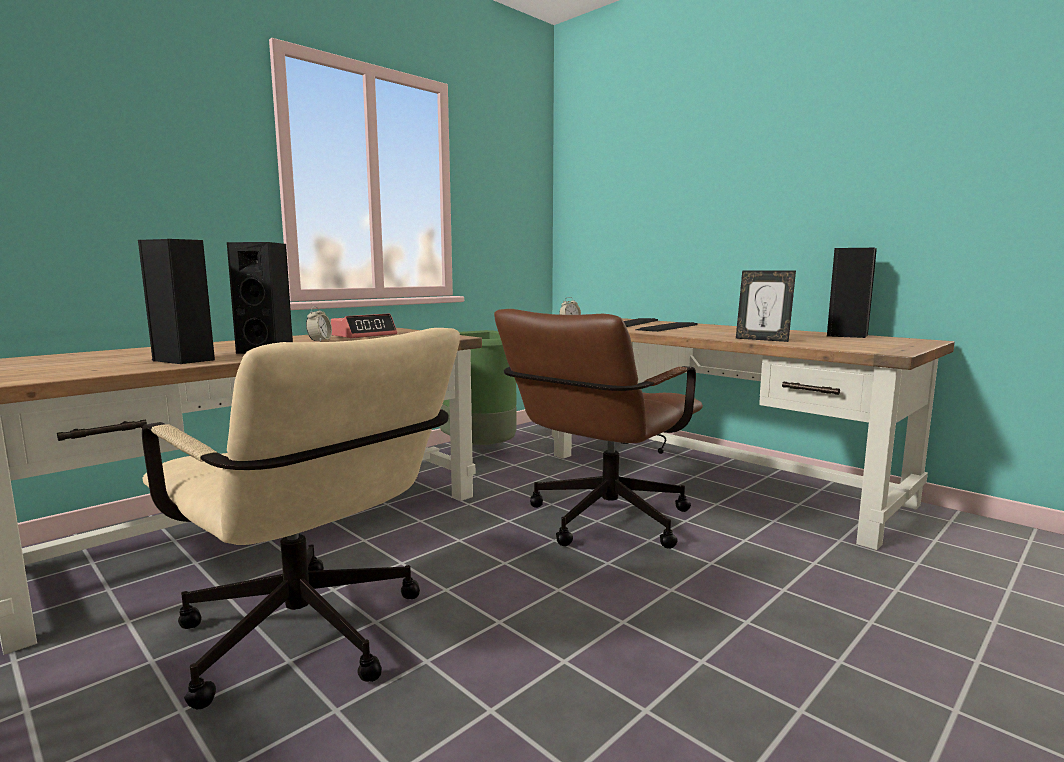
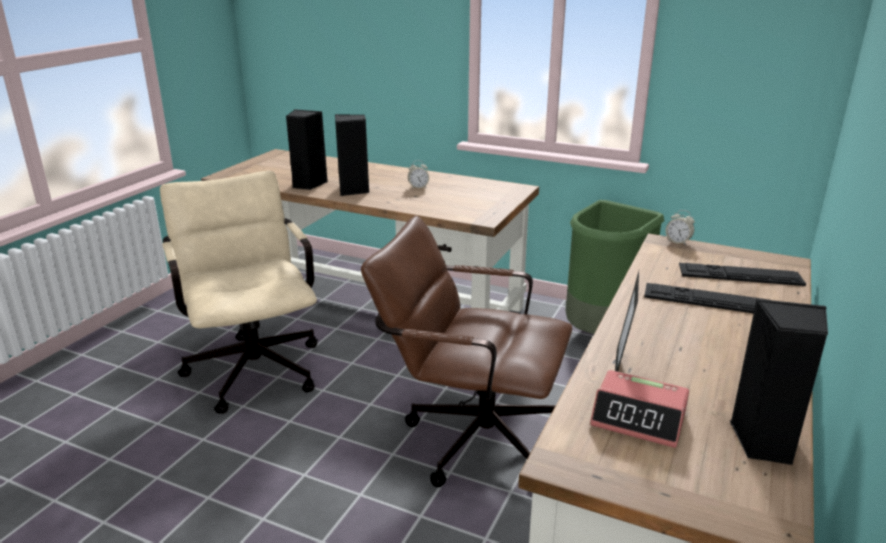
camera: 70 degrees right, 15 degrees up
(312, 641) = (253, 364): beige office chair -> beige office chair turned 135 degrees clockwise
(364, 335) = (465, 190): alarm clock -> alarm clock (639, 418)

